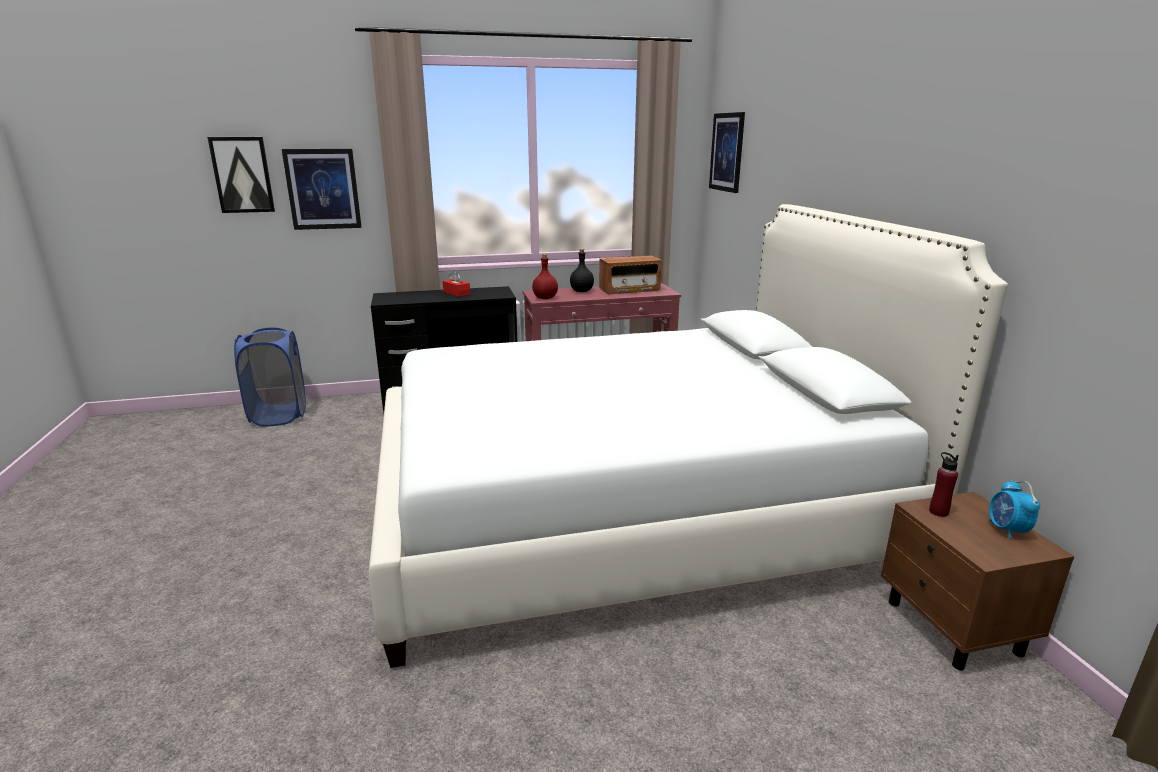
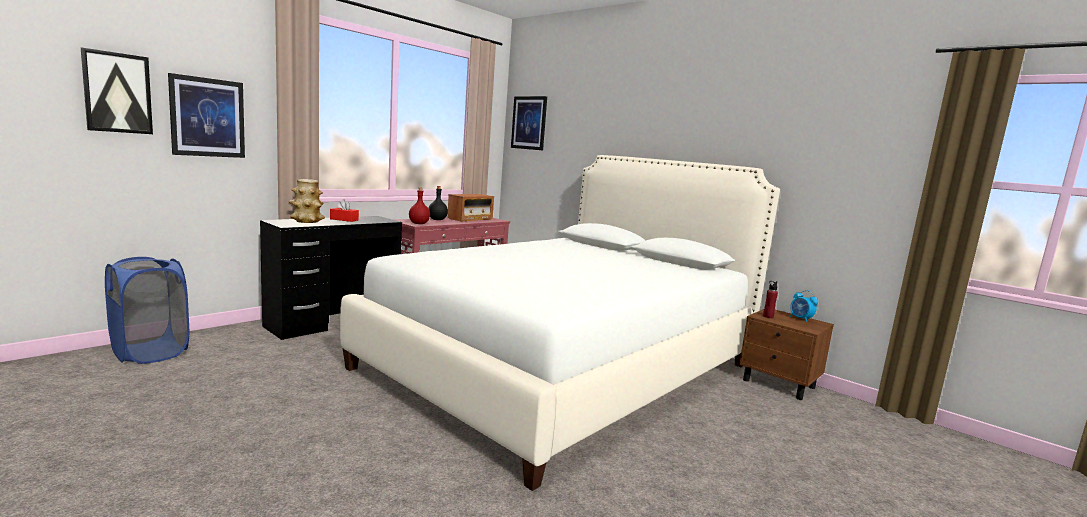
camera: 35 degrees left, 10 degrees down
(413, 295) = (306, 221): none -> vase

